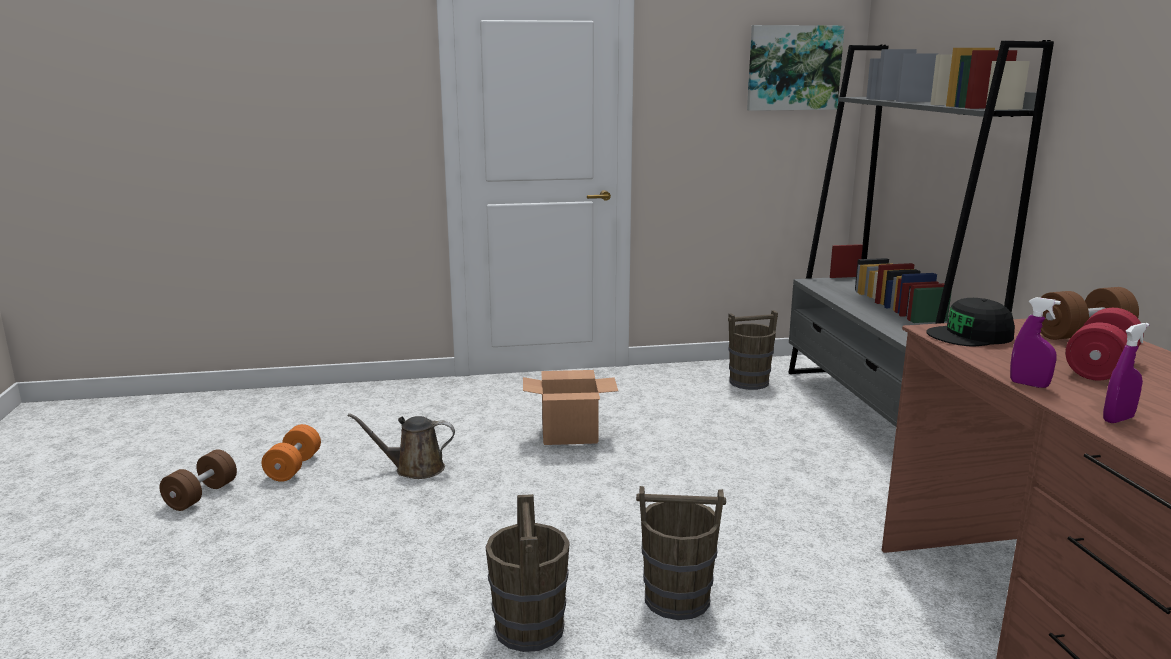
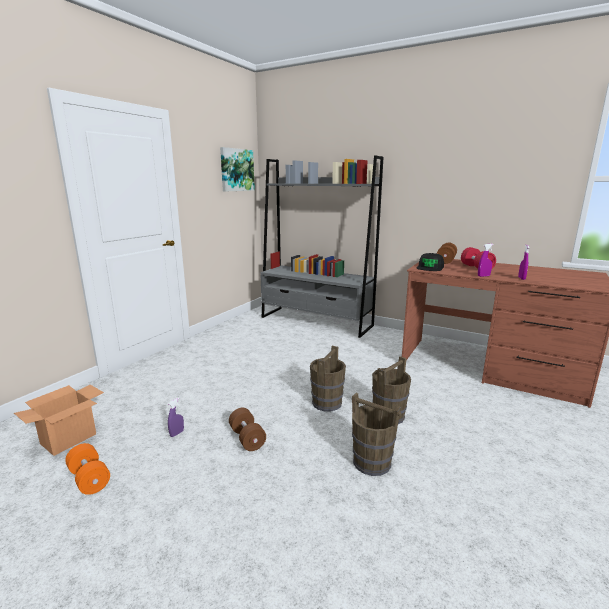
camera: 50 degrees left, 0 degrees up
(201, 495) = (44, 542): brown dumbbell -> brown dumbbell (247, 438)
(414, 469) = (177, 433): brown watering can -> purple spray bottle
(570, 435) = (225, 378): cardboard box -> cardboard box (69, 438)
(748, 382) = (254, 326): brown bucket -> brown bucket (326, 403)

